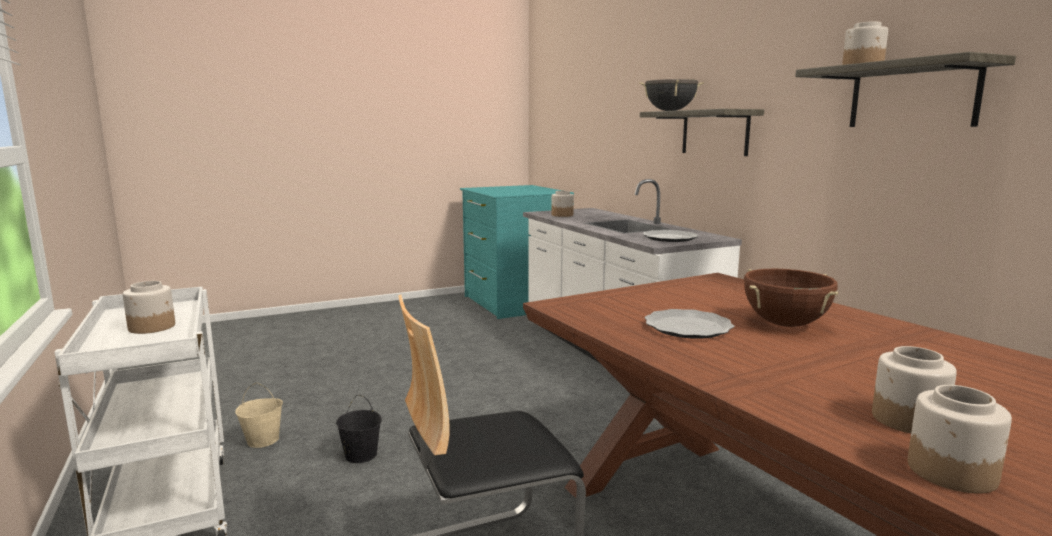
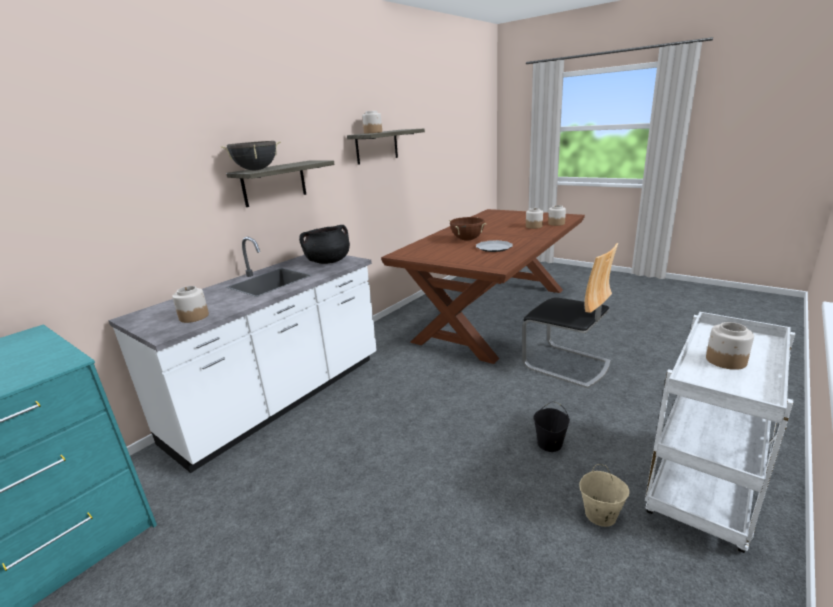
camera: 115 degrees left, 10 degrees up
(669, 238) = (328, 261): plate -> black cooking pot

